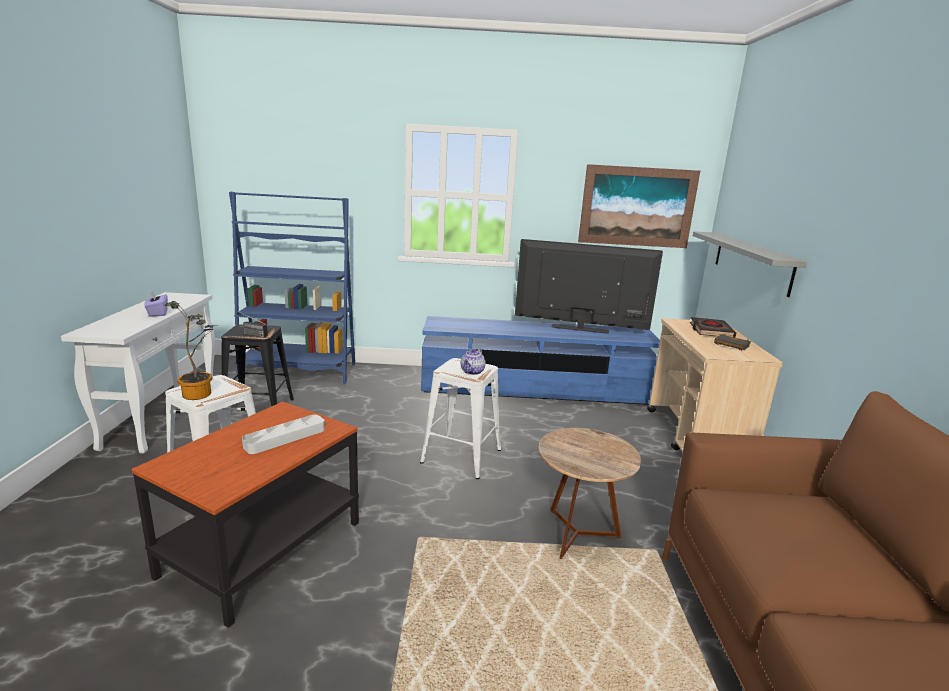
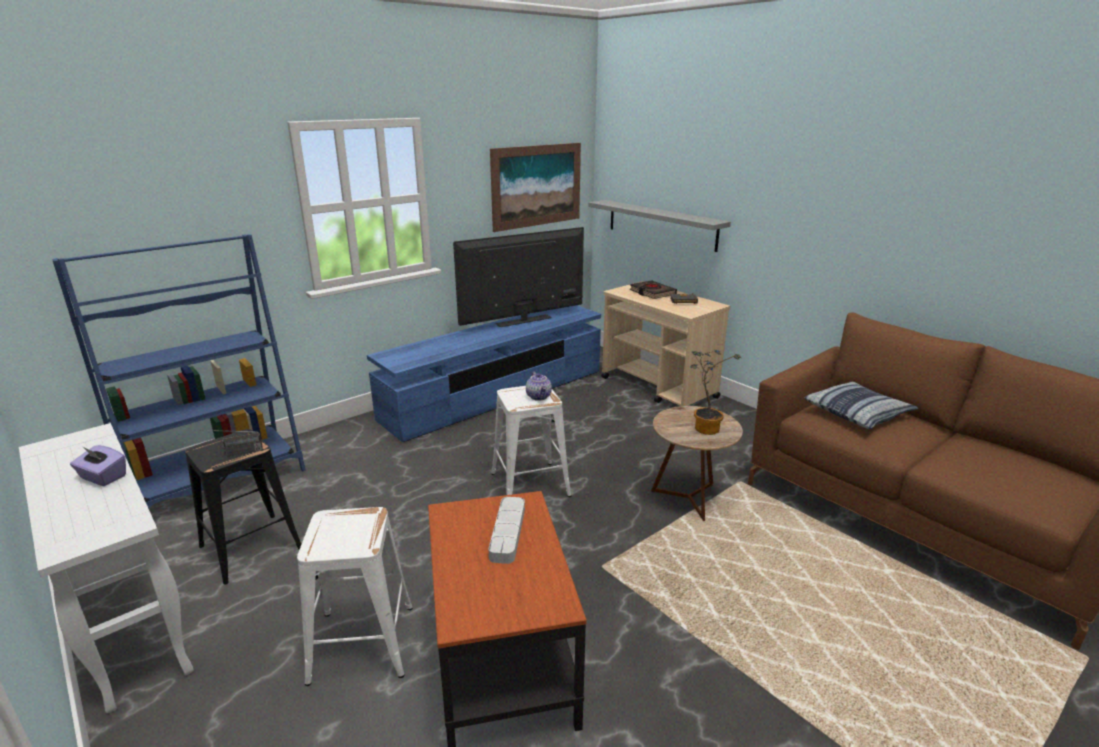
camera: 40 degrees left, 5 degrees up
(200, 393) = (345, 540): potted plant -> potted plant (705, 427)
(802, 521) = (857, 413): none -> pillow

